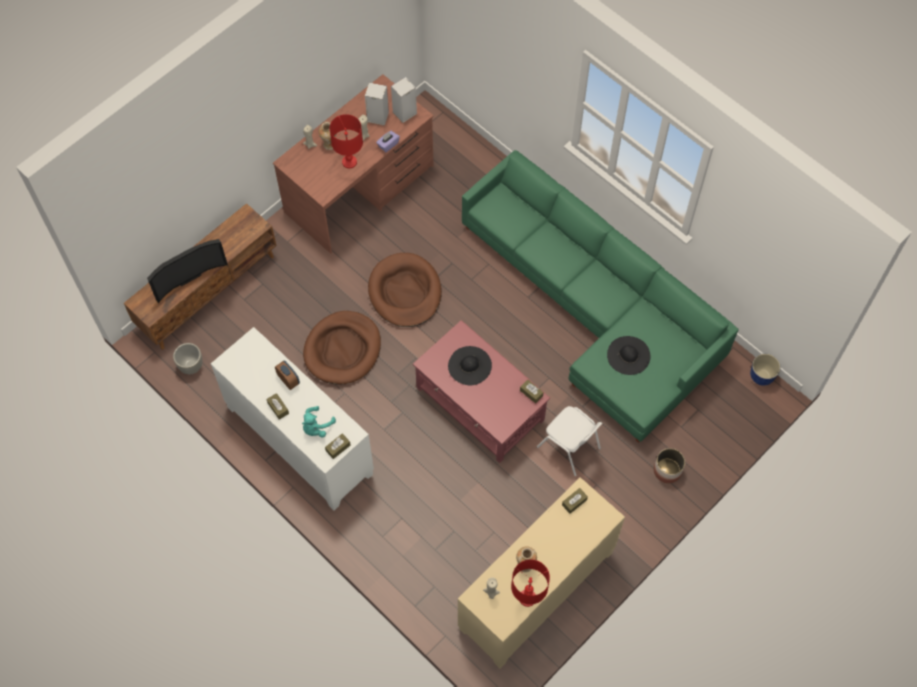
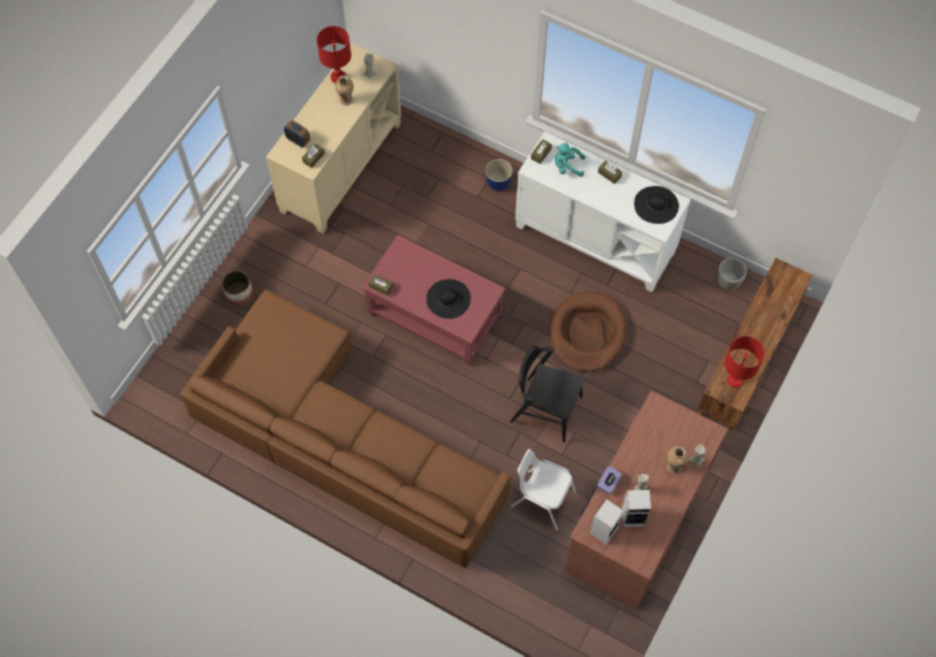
camera: 165 degrees right, 0 degrees up
(187, 276) = (764, 317): television -> none
(288, 380) = (610, 201): alarm clock -> alarm clock (298, 141)
(316, 427) = (567, 166): turquoise plush toy -> turquoise plush toy turned 105 degrees counterclockwise
(349, 162) = (643, 451): red table lamp -> red table lamp (734, 380)
(405, 292) = (545, 409): brown dog bed -> black chair
(569, 448) = (337, 292): white chair -> white chair (542, 499)
(596, 309) = (338, 440): green sofa -> brown sofa
(628, 355) = (291, 350): black hat -> black hat (656, 205)
(761, 377) = (155, 409): planter -> planter (498, 183)

